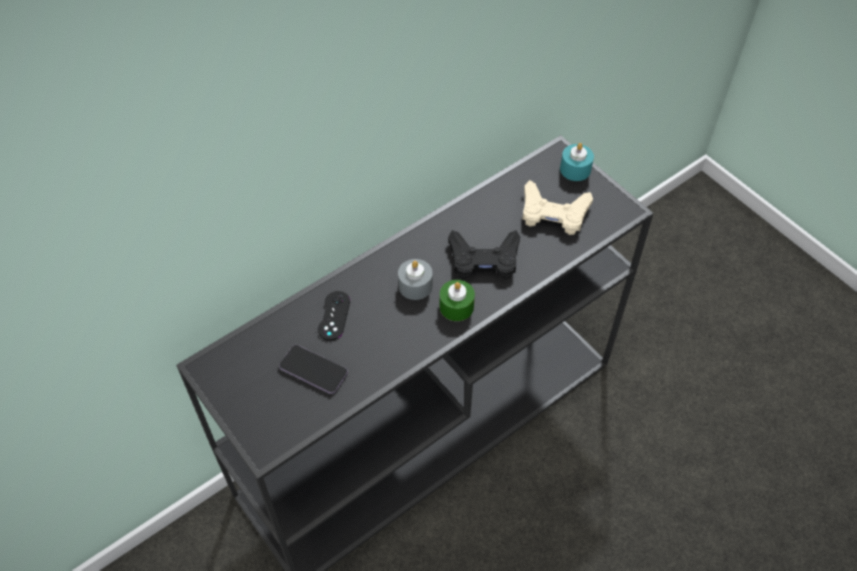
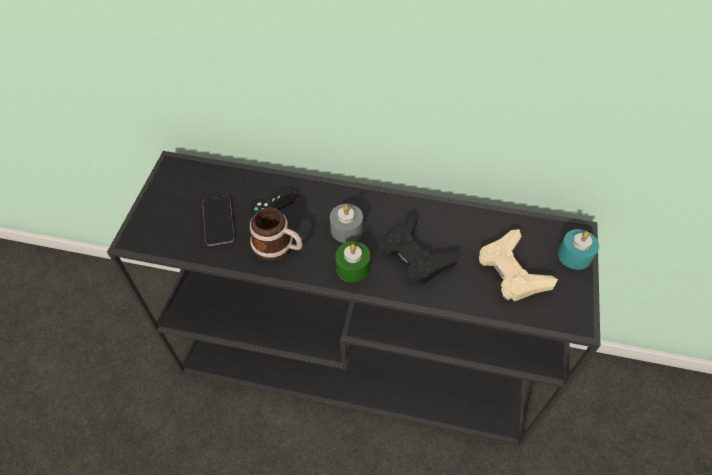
camera: 50 degrees right, 0 degrees up
(385, 343) = (278, 247): none -> mug

